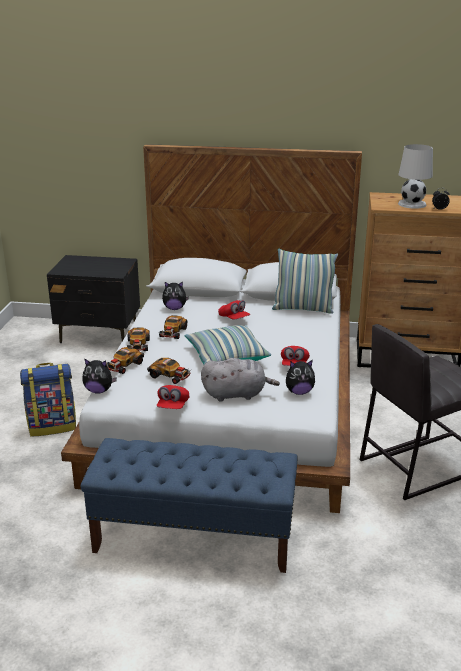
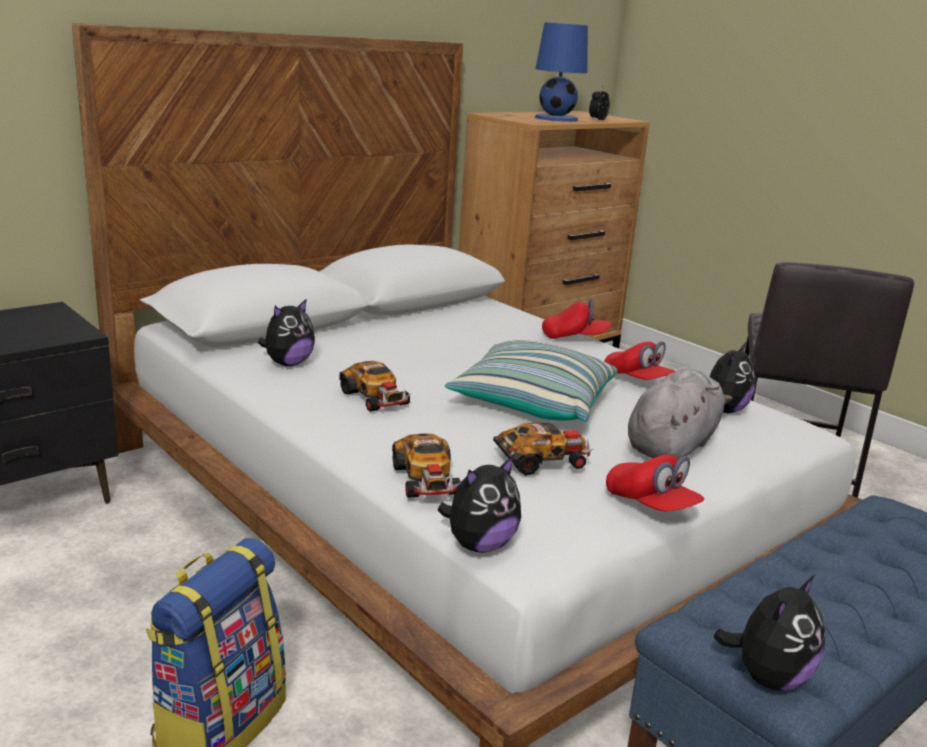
camera: 50 degrees left, 5 degrees down
(101, 464) = (768, 677): none -> plush toy
(138, 345) = (365, 438): toy car -> none
(234, 318) = (415, 350): red cap -> red cap (574, 337)
(303, 309) = (472, 312): pillow -> none
(412, 204) = (557, 118): white table lamp -> blue table lamp

